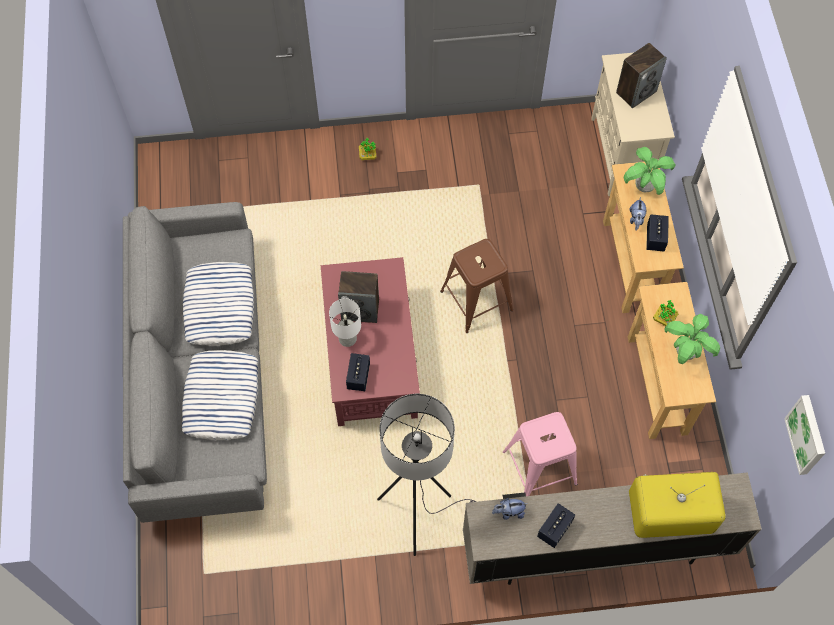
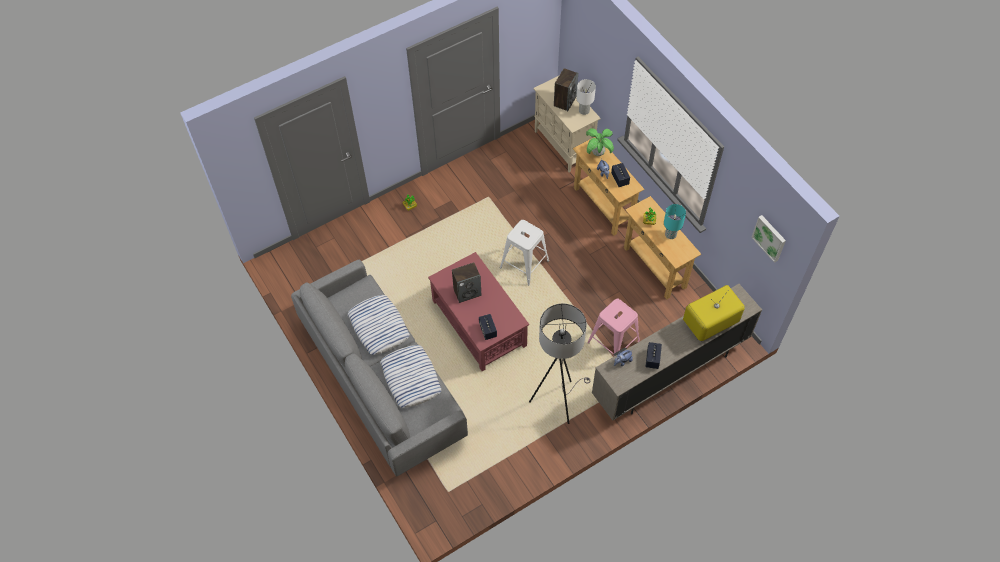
camera: 25 degrees left, 5 degrees down
(347, 338) = (468, 311): white table lamp -> white table lamp (583, 110)
(476, 300) = (524, 264): brown stool -> white stool
(686, 353) = (671, 234): potted plant -> turquoise table lamp

